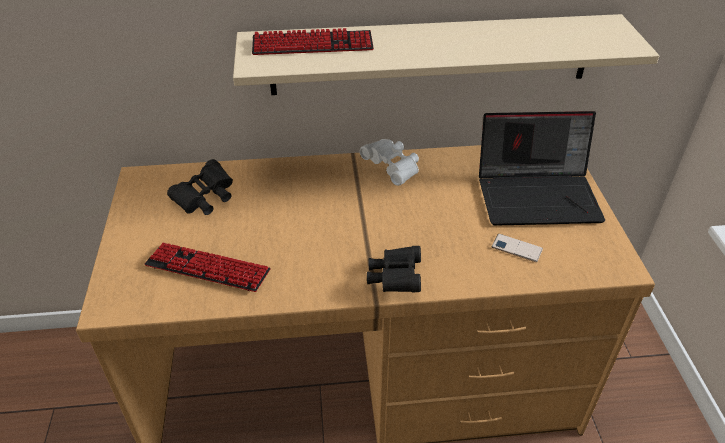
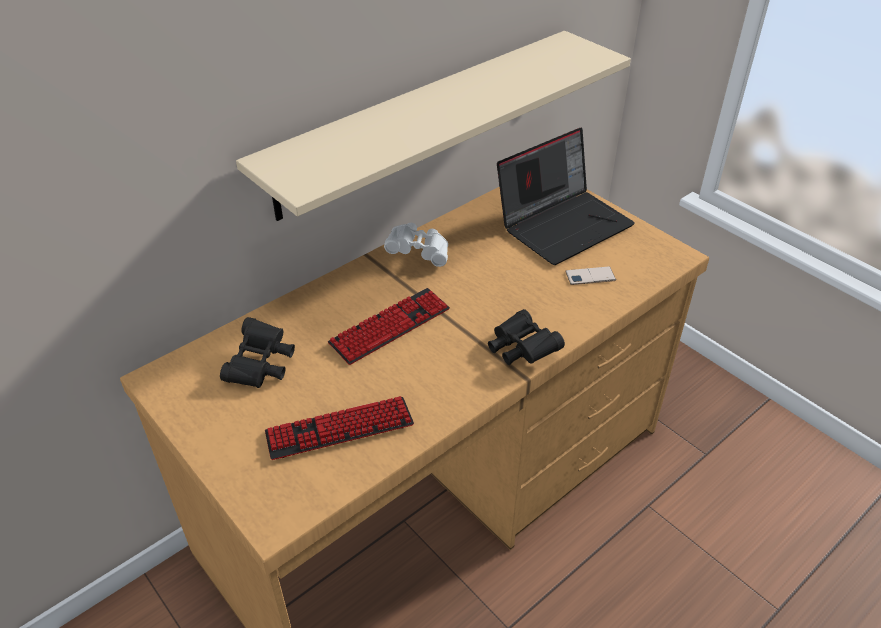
camera: 35 degrees left, 0 degrees up
(312, 45) = (335, 146): keyboard -> keyboard (390, 327)

